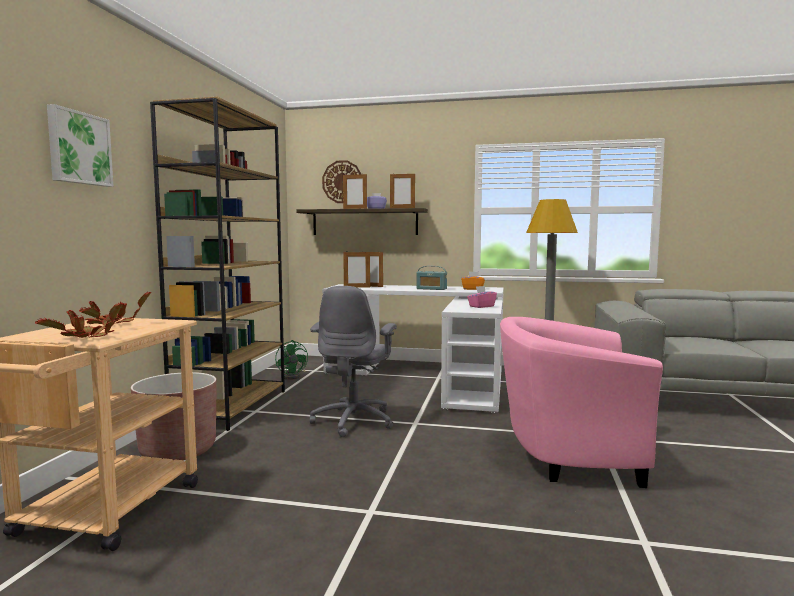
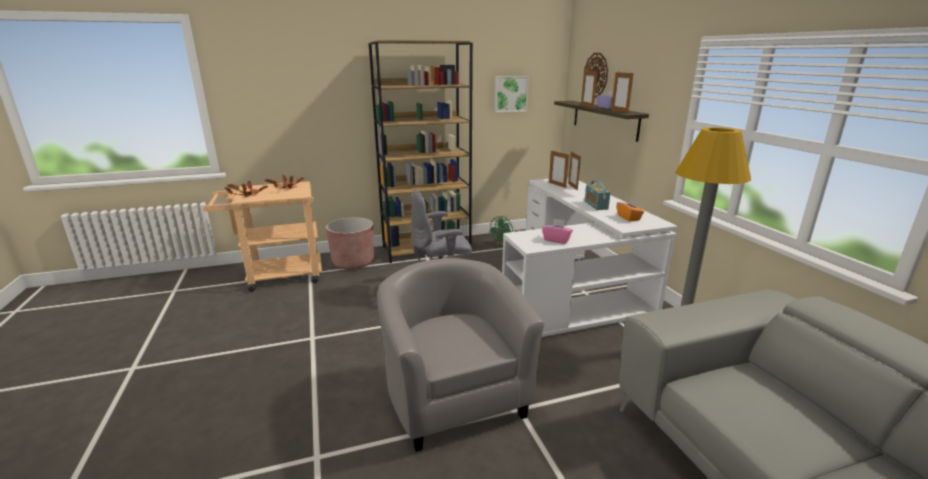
camera: 60 degrees right, 15 degrees up
(78, 148) = (312, 84): picture -> picture (510, 94)
(567, 456) = (453, 396): pink armchair -> grey armchair

